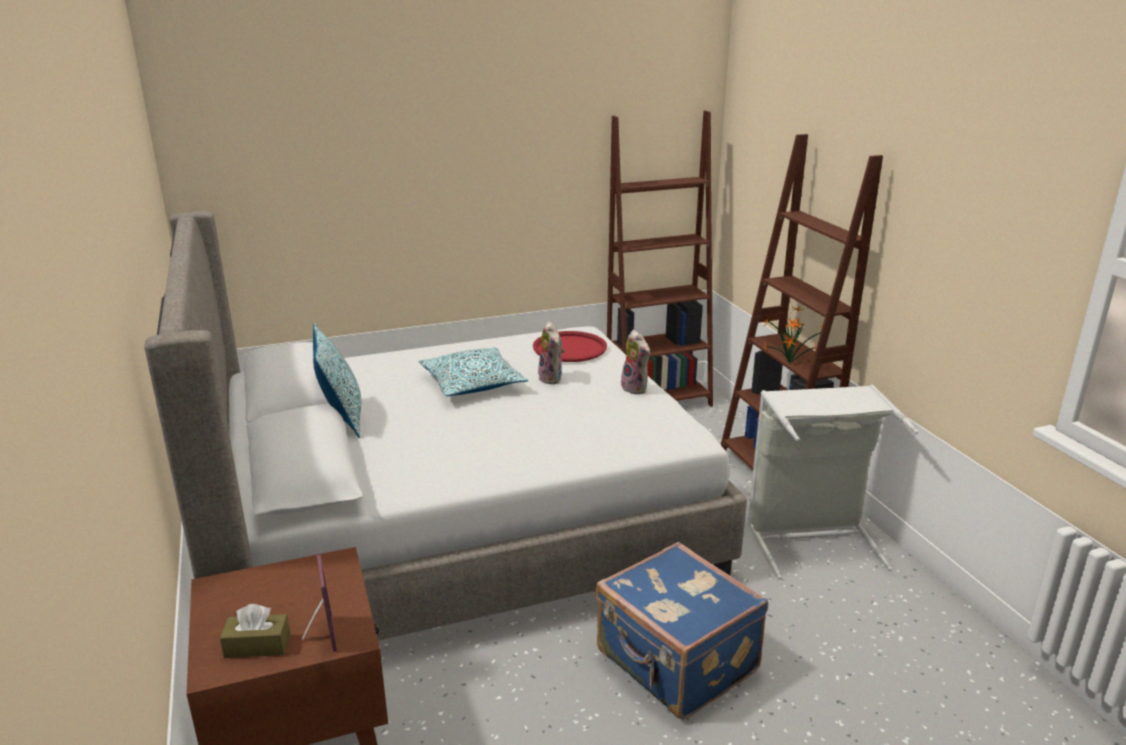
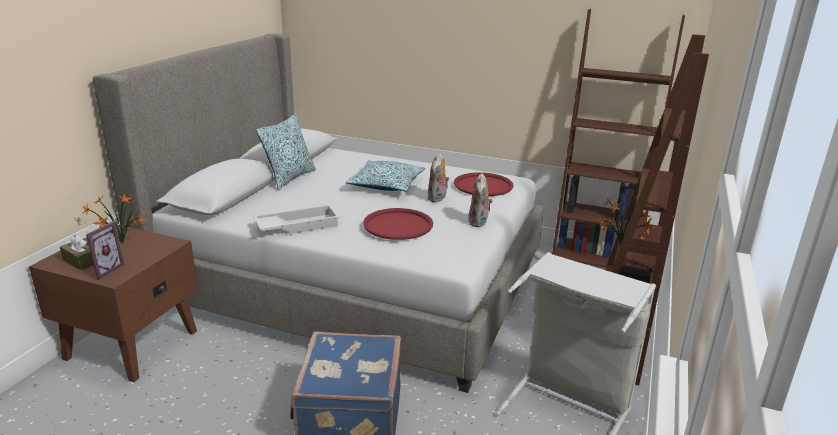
camera: 40 degrees right, 0 degrees up
(268, 596) = (121, 244): none -> potted plant
(470, 467) = (297, 225): none -> white tray
(576, 421) = (398, 225): none -> red tray

